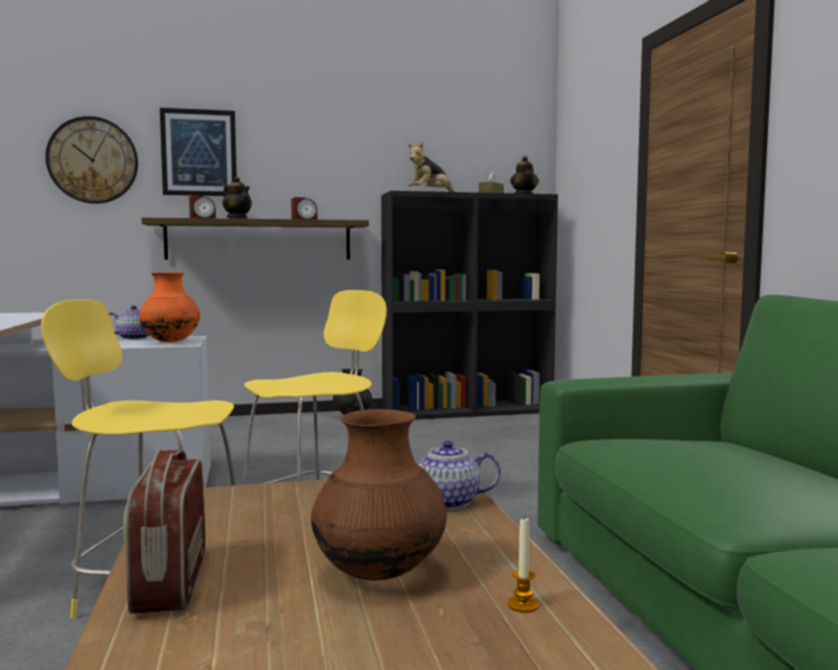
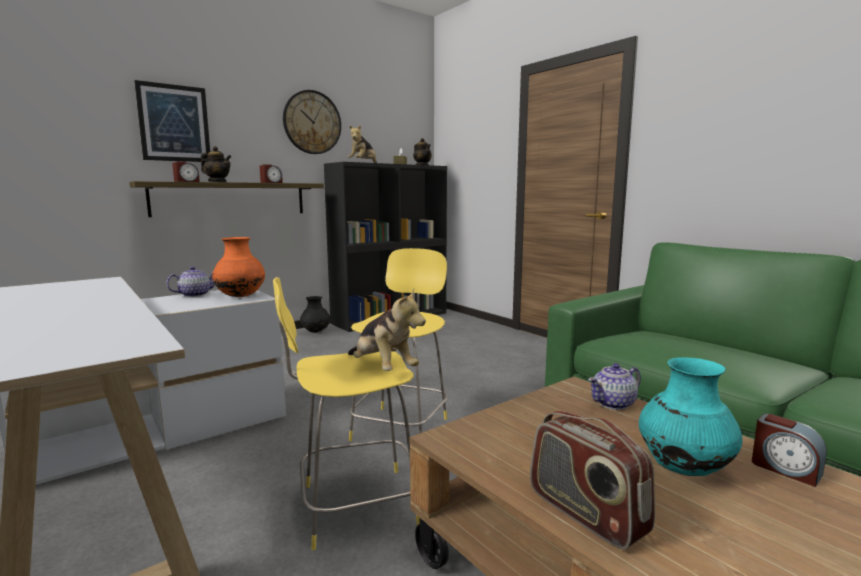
camera: 25 degrees left, 5 degrees up
(93, 160) = (68, 125): wall clock -> wall clock (312, 122)
(183, 417) = (383, 368): none -> plush toy
(379, 574) = (683, 468): brown vase -> turquoise vase
(523, 605) = (785, 469): candle -> alarm clock

